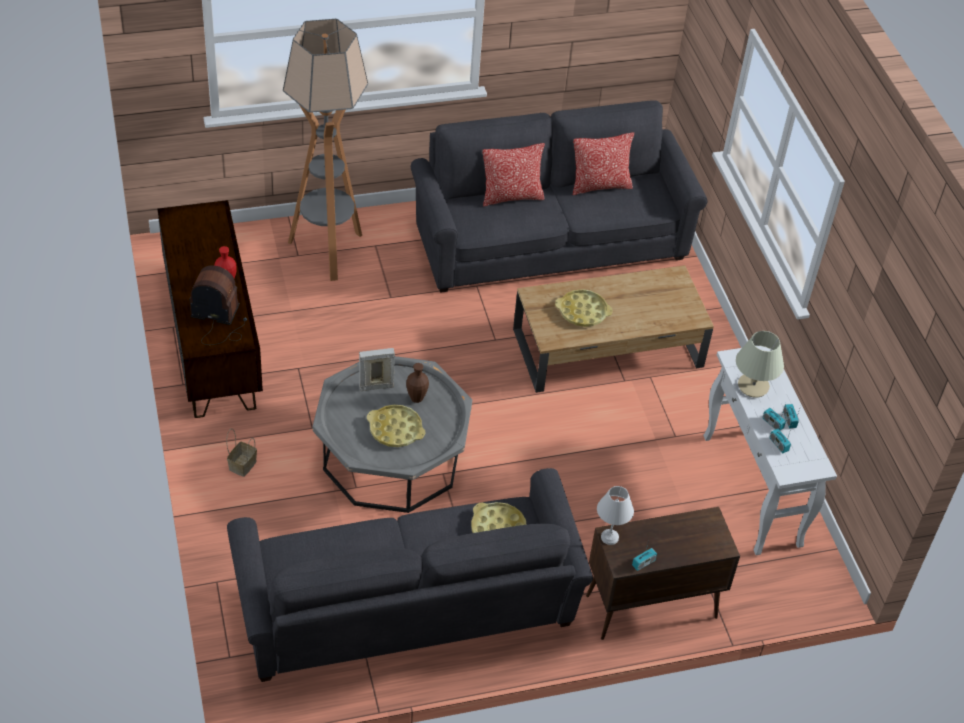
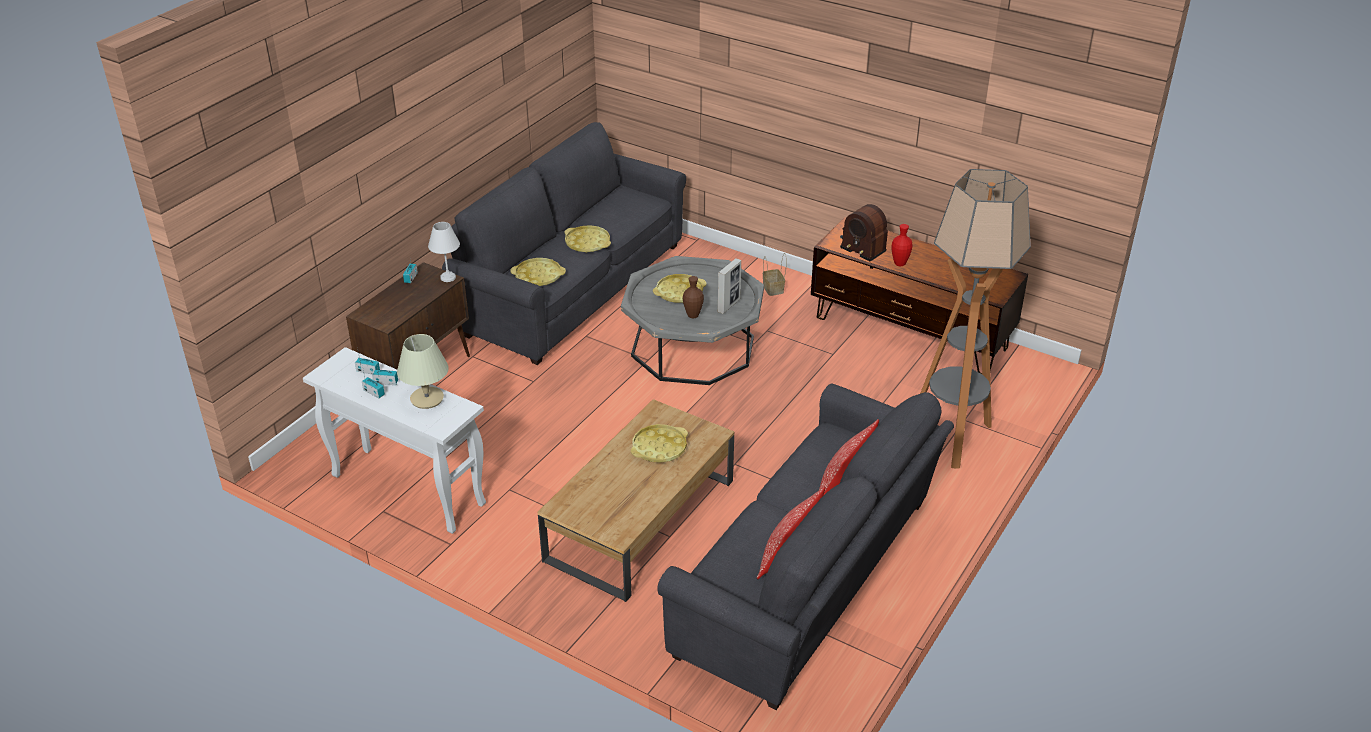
camera: 140 degrees right, 10 degrees down
(219, 321) = (863, 244): radio -> radio turned 75 degrees clockwise
(408, 538) = (587, 243): none -> yellow tray

